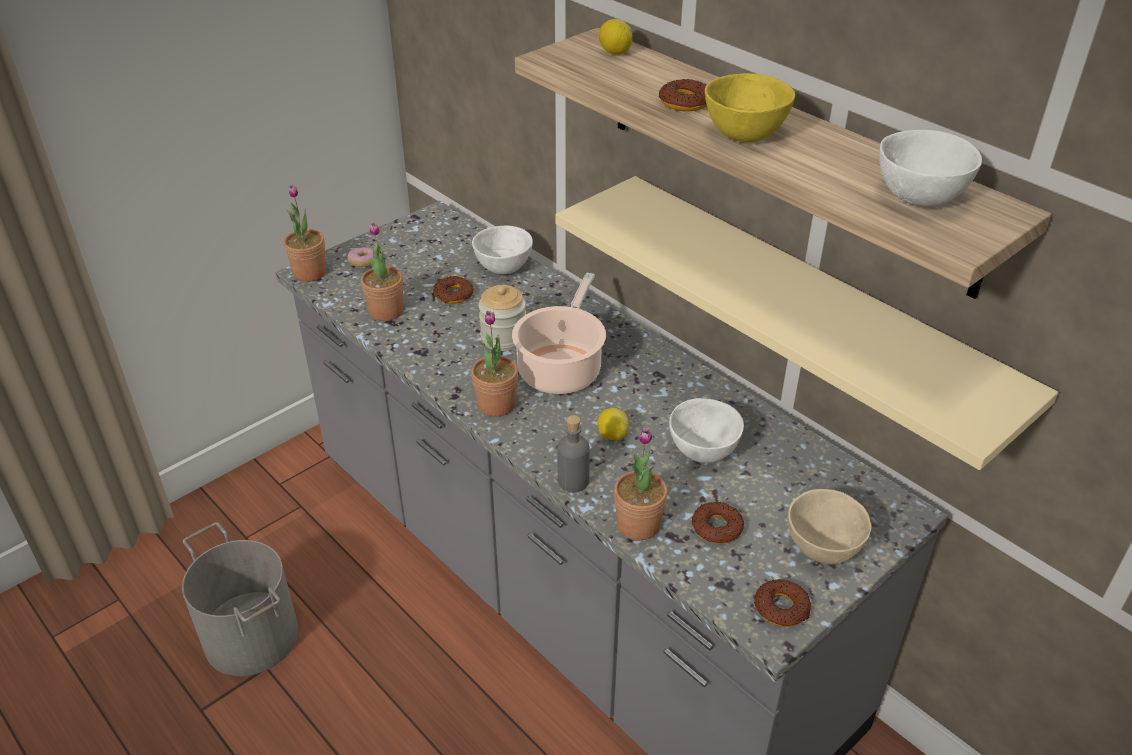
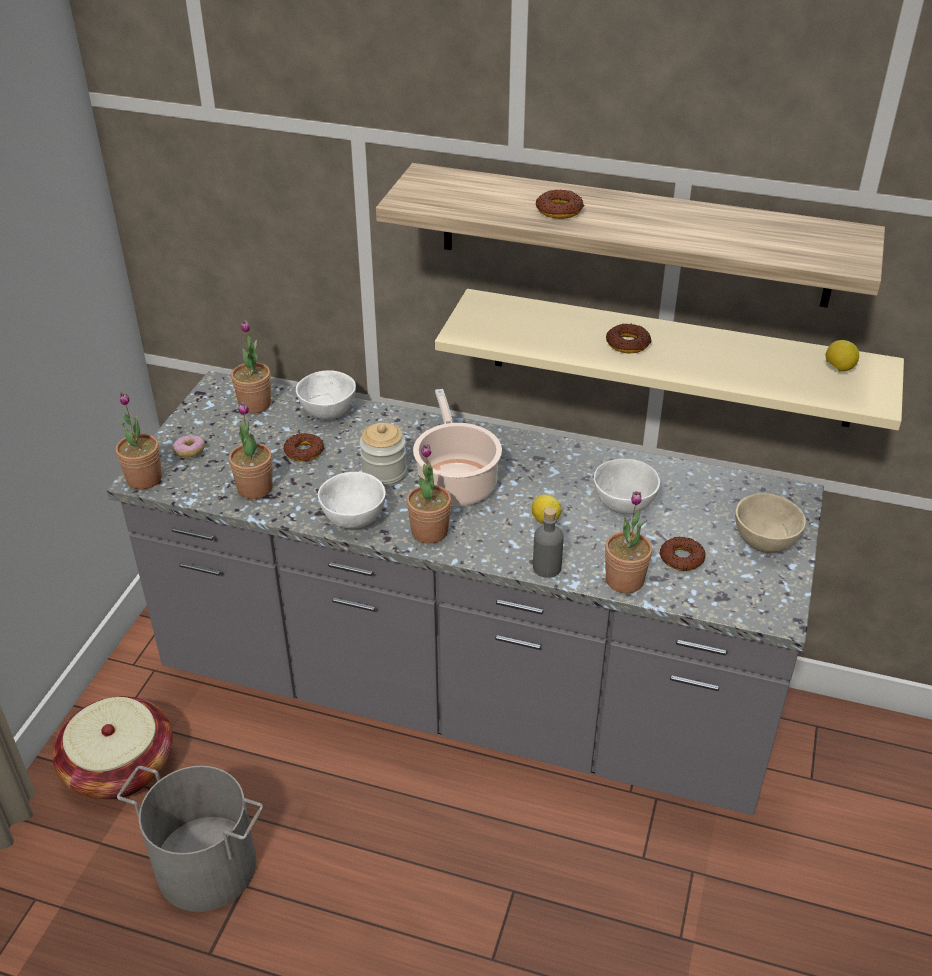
camera: 30 degrees left, 0 degrees up
(249, 523) = (120, 767): none -> basket
(450, 241) = (255, 404): none -> potted plant
(614, 52) = (454, 182): lemon -> lemon (838, 368)
(743, 136) = (632, 226): yellow bowl -> none
(781, 608) = (772, 596): donut -> donut (628, 343)
(920, 199) = (799, 240): white bowl -> white bowl (354, 520)

